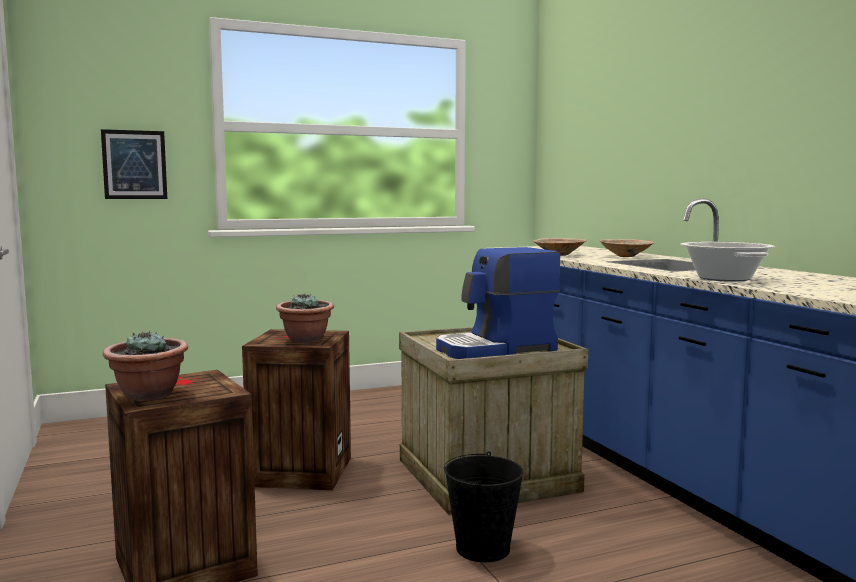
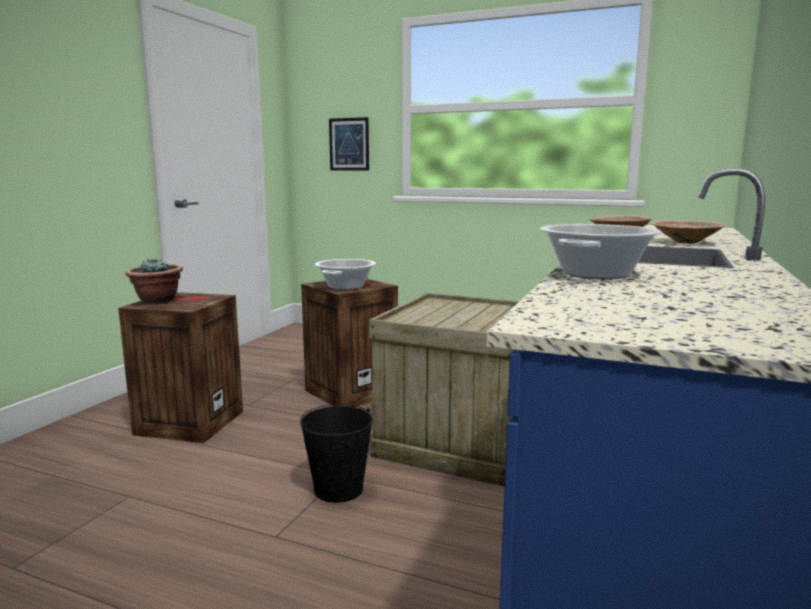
camera: 45 degrees right, 5 degrees up
(306, 340) = (346, 287): potted plant -> cooking pot
(496, 349) = (449, 320): coffee machine -> none

